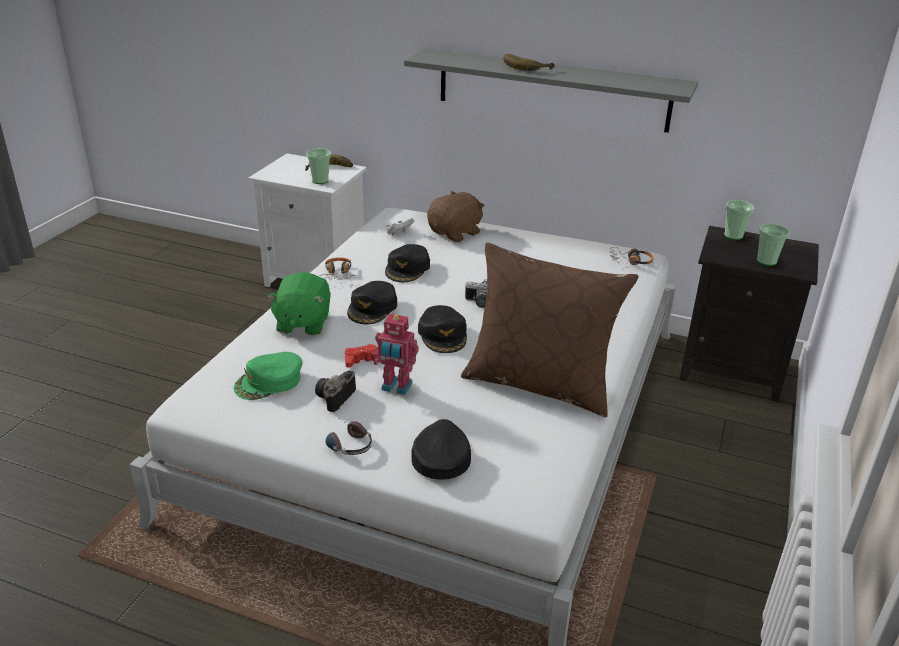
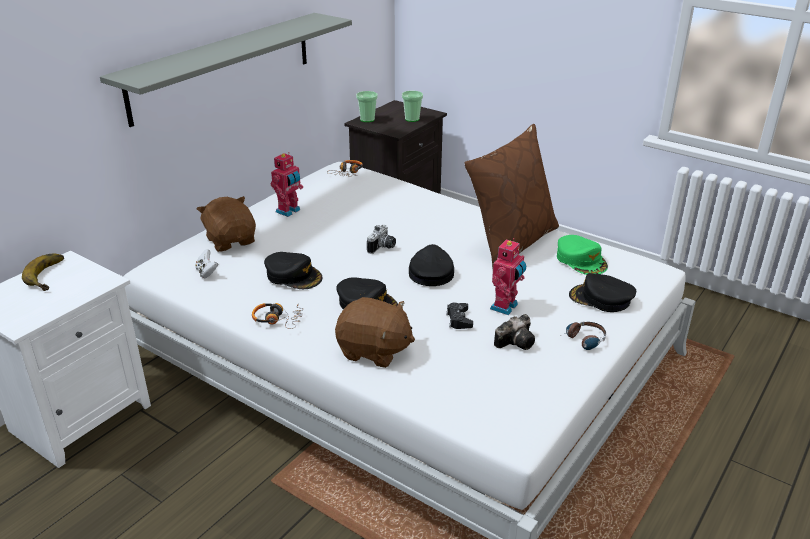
camera: 75 degrees left, 0 degrees up
(269, 382) = (480, 379): green cap -> green cap (581, 260)
(302, 323) = (374, 351): green plush toy -> brown plush toy
(320, 181) = (84, 284): cup -> none
(335, 399) = (517, 342): camera -> camera turned 75 degrees counterclockwise
(362, 360) = (459, 319): red game controller -> black game controller
(443, 335) = (431, 272): black cap -> black cap turned 90 degrees counterclockwise
(522, 246) = (289, 211): none -> toy robot
(526, 66) = (219, 48): banana -> none

